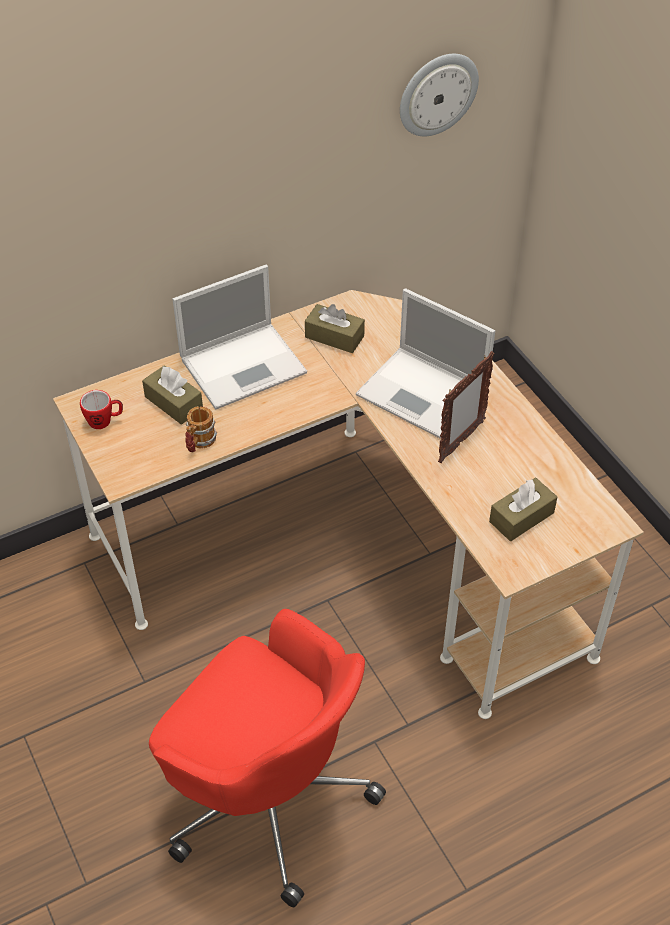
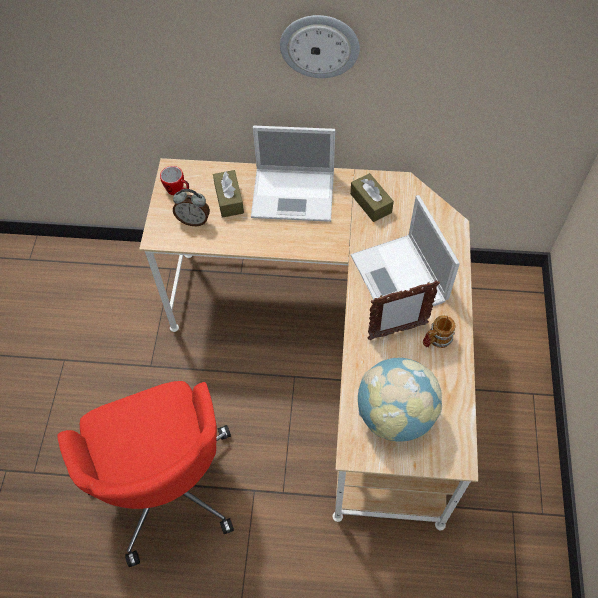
camera: 35 degrees right, 10 degrees up
(150, 442) = (194, 220): none -> alarm clock
(199, 442) = (223, 236): mug -> mug (436, 340)
(437, 94) = (523, 48): wall clock -> wall clock (319, 45)
(521, 517) = (395, 415): brown tissue box -> globe

